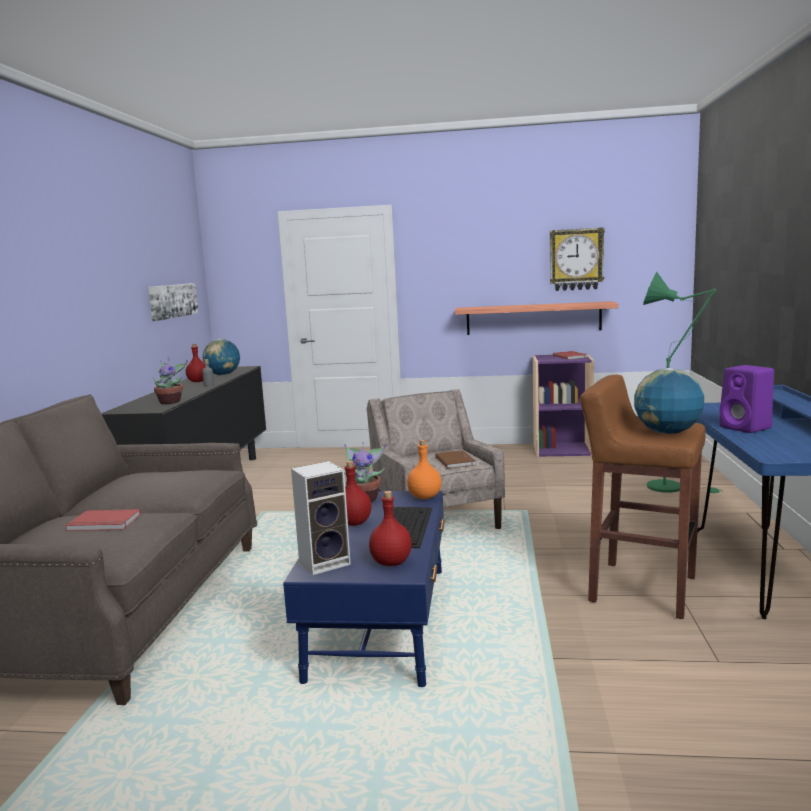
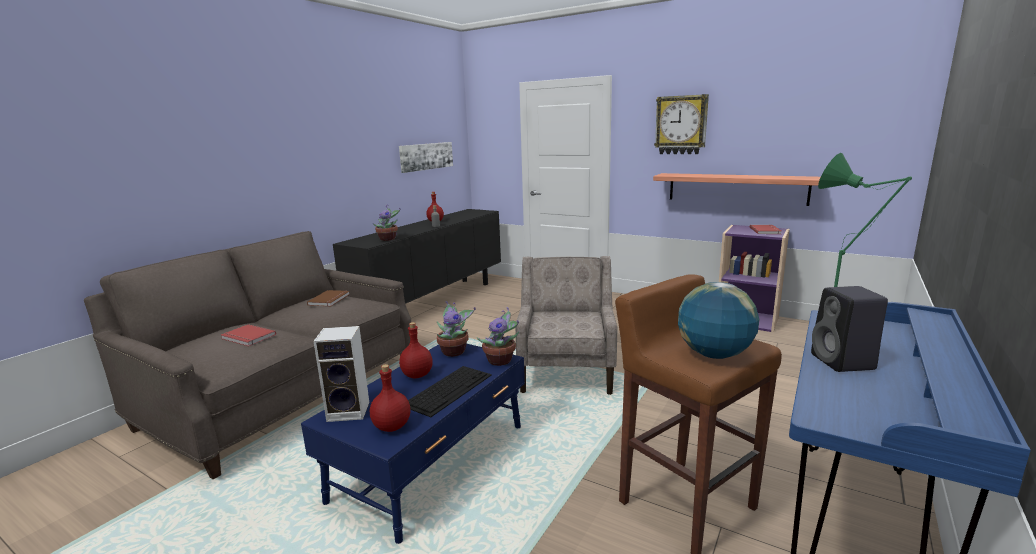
camera: 25 degrees right, 5 degrees up
(223, 375) = (460, 217): globe -> none
(425, 497) = (501, 361): orange bottle -> potted plant
(456, 461) = (577, 325): brown book -> brown book (330, 299)
(576, 259) = (789, 131): wall clock -> wall clock (681, 125)
(747, 428) = (844, 362): purple speaker -> black speaker

